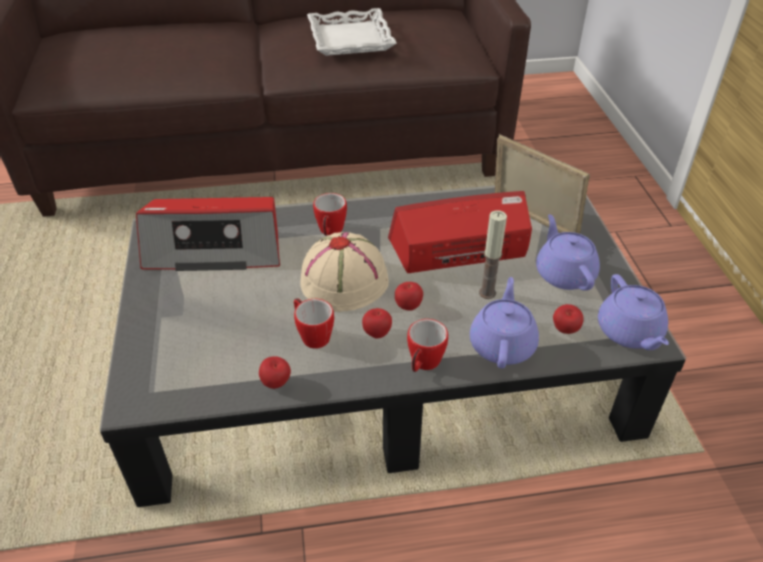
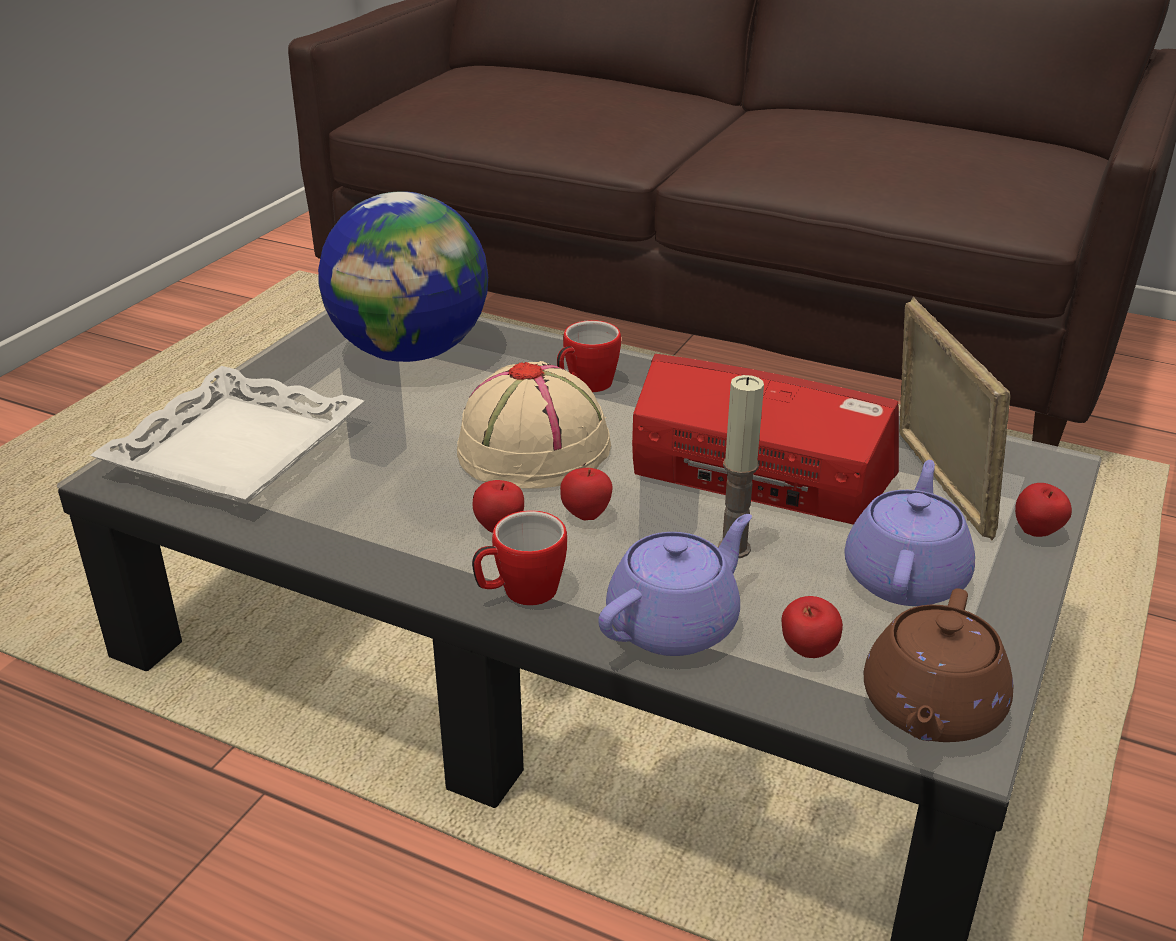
camera: 35 degrees right, 10 degrees down
(215, 248) = (411, 352): radio -> globe
(276, 383) = (298, 527): apple -> apple (1037, 533)
(312, 335) = (411, 493): mug -> none
(349, 39) = (845, 144): white tray -> white tray (234, 449)
(629, 332) = (931, 709): purple teapot -> brown teapot

